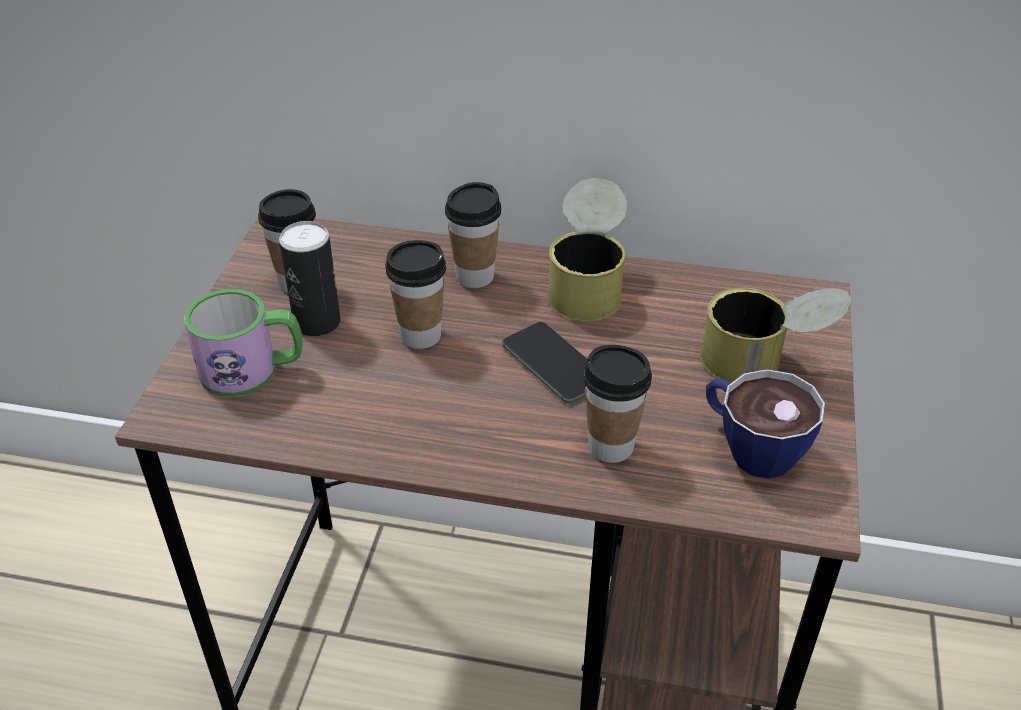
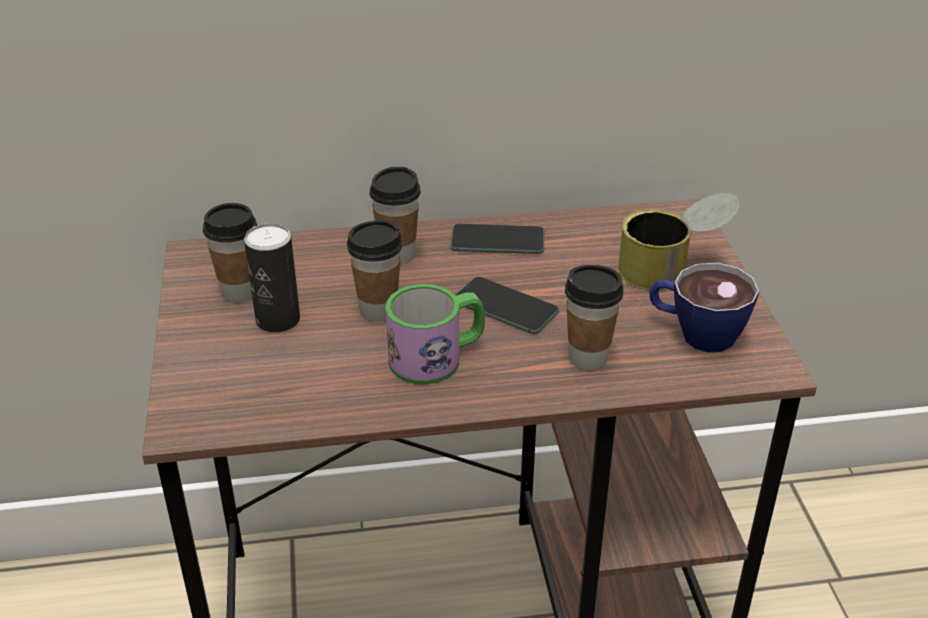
camera: 20 degrees left, 5 degrees down
(252, 369) = (241, 370): mug -> mug (437, 357)
(588, 284) = (497, 240): can -> phone

